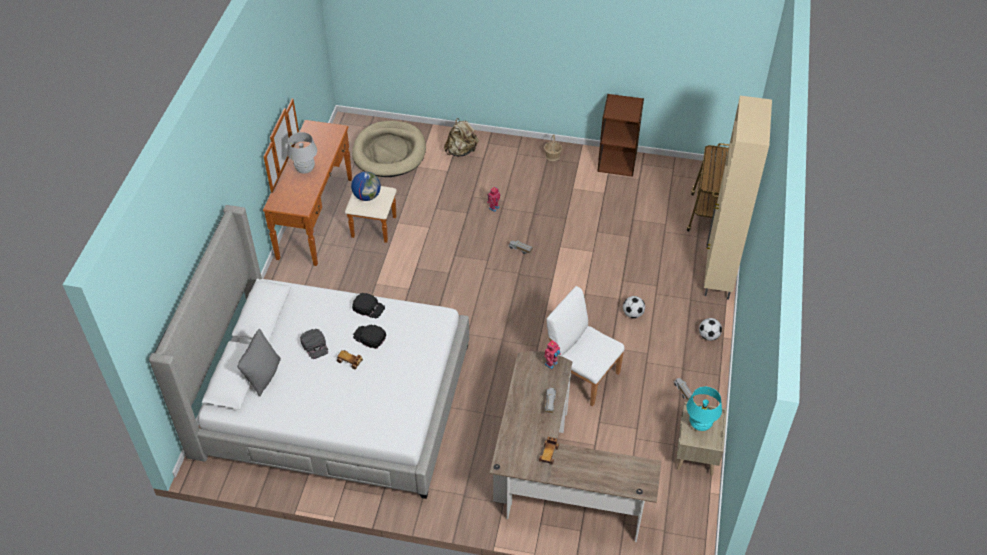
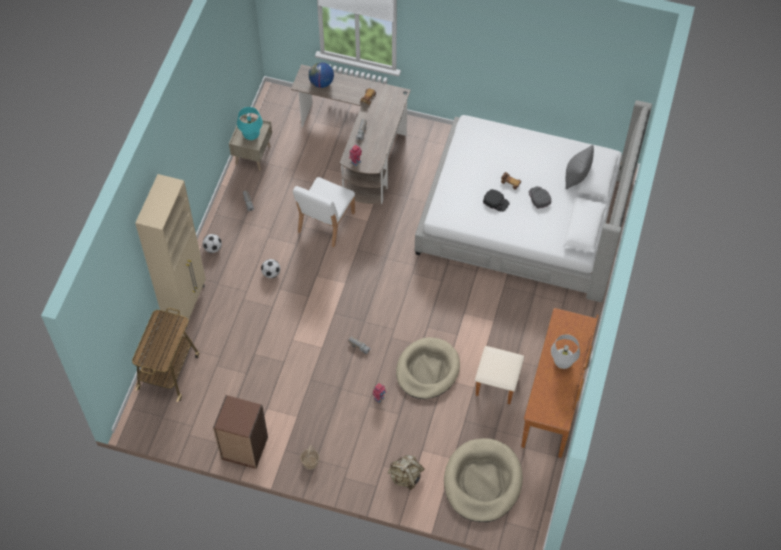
camera: 175 degrees left, 10 degrees up
(367, 196) = (503, 366): globe -> globe (321, 83)
(369, 307) = (497, 227): black cap -> none
(446, 234) = (427, 370): none -> beige dog bed
(581, 374) = (325, 223): white chair -> white chair turned 75 degrees clockwise

